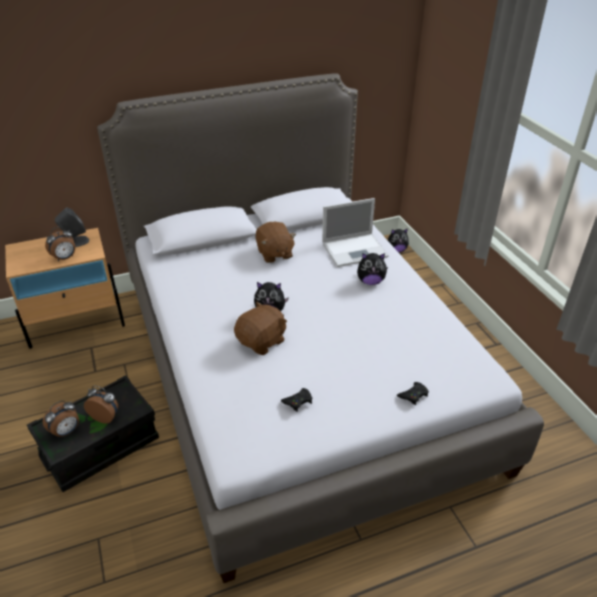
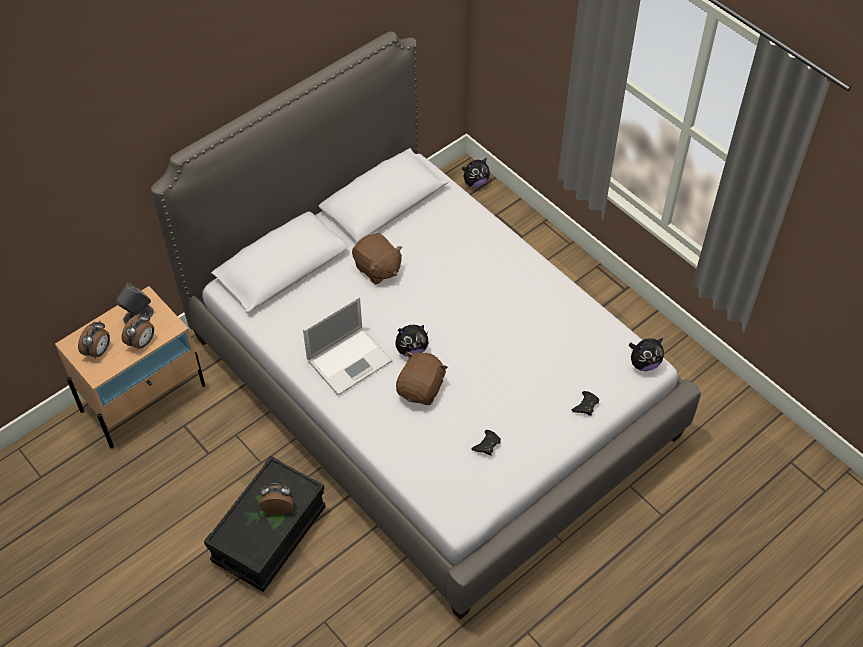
camera: 20 degrees left, 15 degrees up
(66, 431) = (249, 535): alarm clock -> alarm clock (99, 351)
(355, 250) = (463, 238): laptop -> laptop (350, 360)
(370, 281) = (496, 279): plush toy -> plush toy (644, 363)

